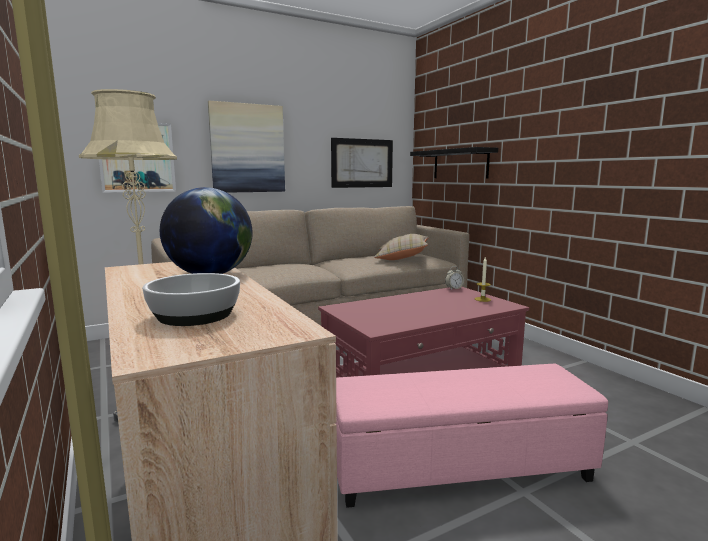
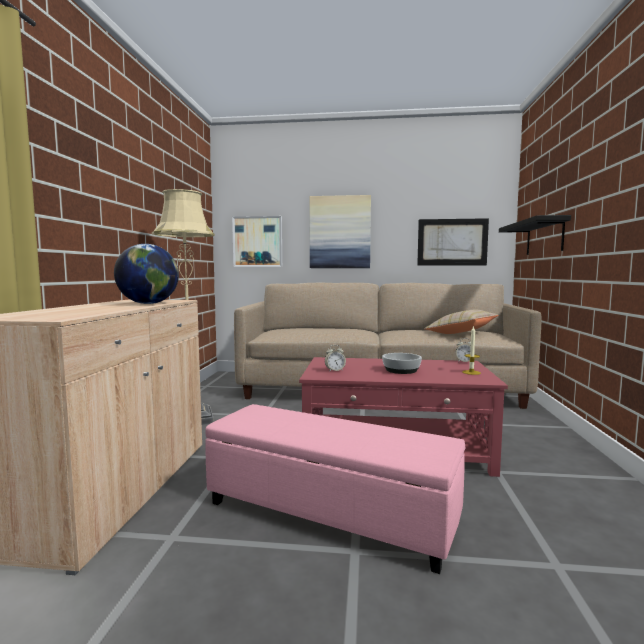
camera: 35 degrees right, 5 degrees down
(193, 315) = (57, 312): bowl -> bowl (401, 370)
(378, 319) = (335, 370): none -> alarm clock

